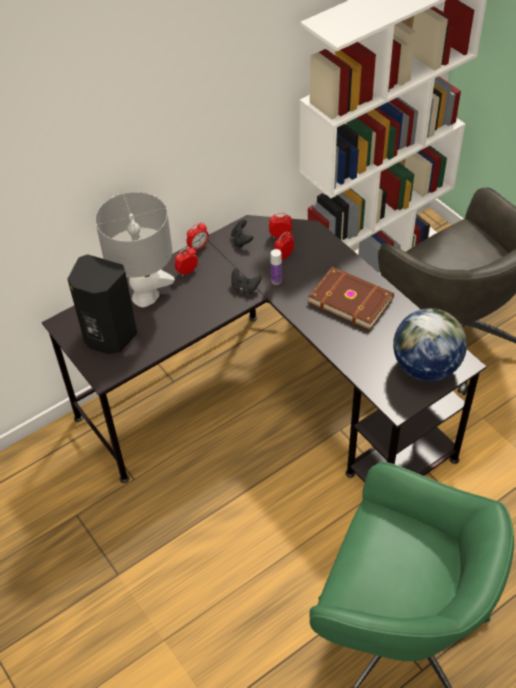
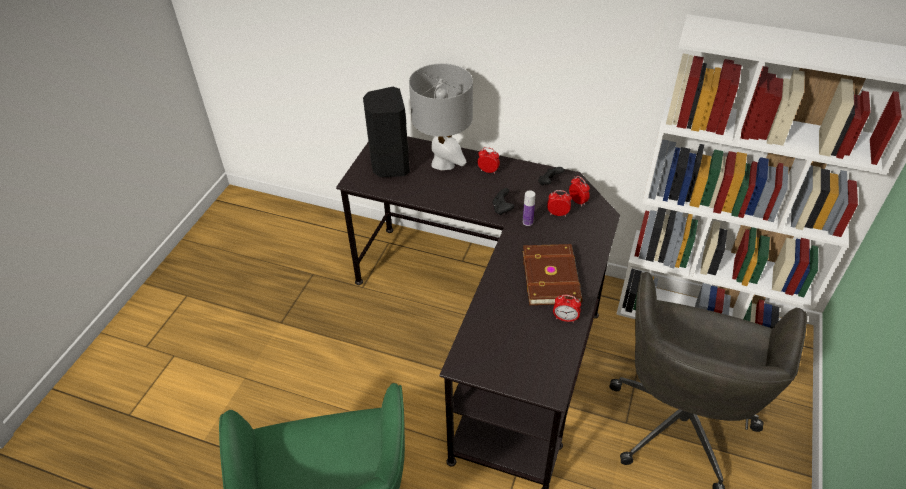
camera: 55 degrees right, 5 degrees down
(198, 247) = (518, 164): alarm clock -> alarm clock (565, 318)
(425, 367) = (522, 363): globe -> none

